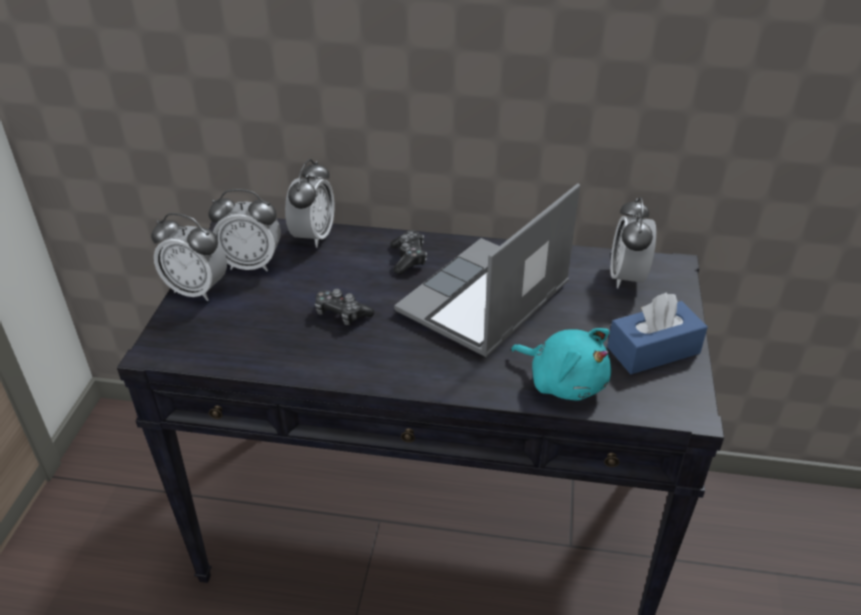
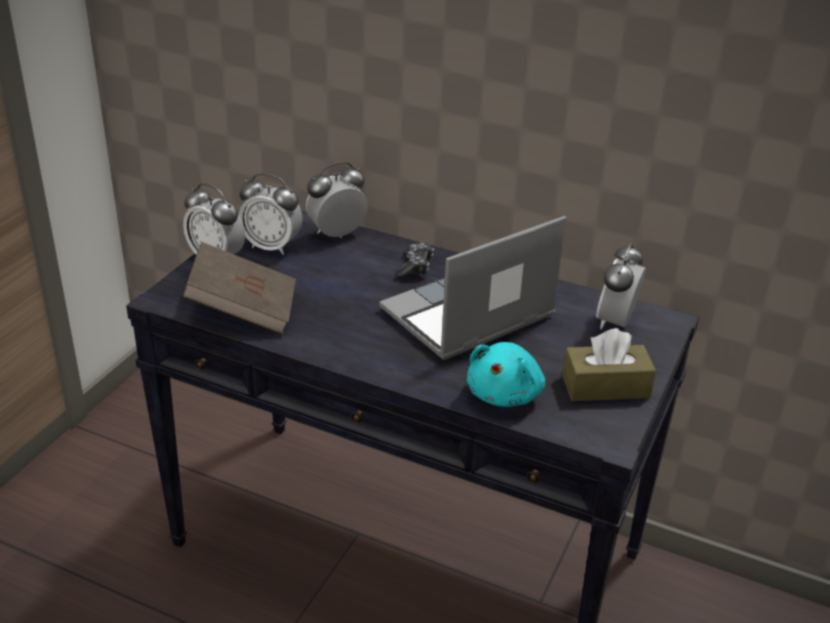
camera: 15 degrees right, 5 degrees down
(251, 345) = (243, 310): none -> brown book
(313, 236) = (337, 234): alarm clock -> alarm clock turned 150 degrees counterclockwise
(342, 314) = (332, 301): game controller -> none
(564, 381) = (505, 394): turquoise plush toy -> turquoise plush toy turned 60 degrees clockwise
(653, 350) = (605, 386): blue tissue box -> brown tissue box

